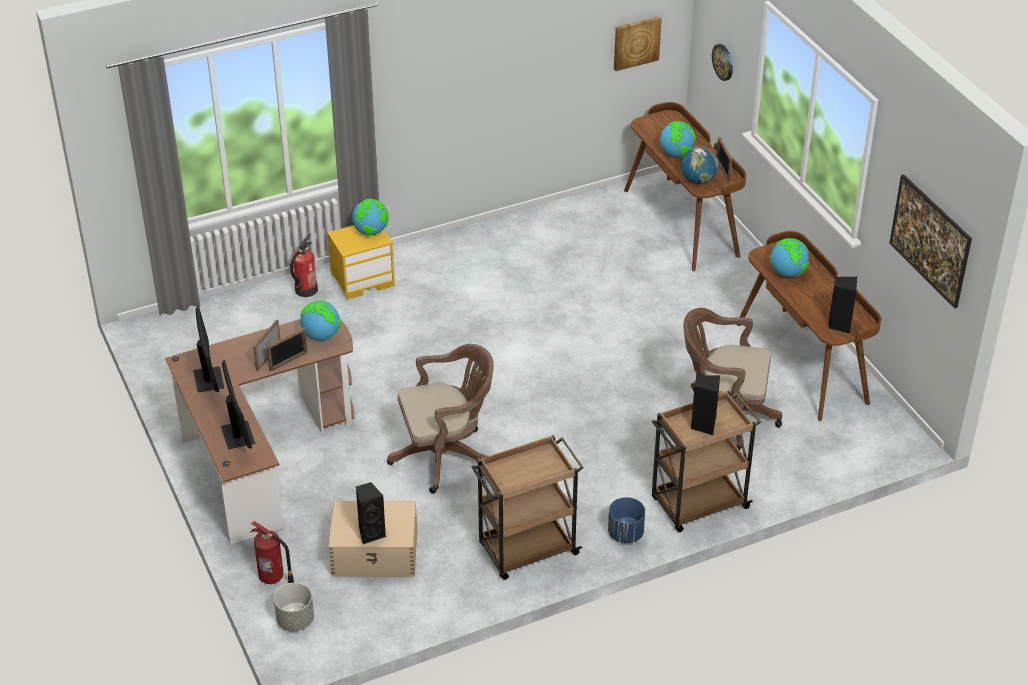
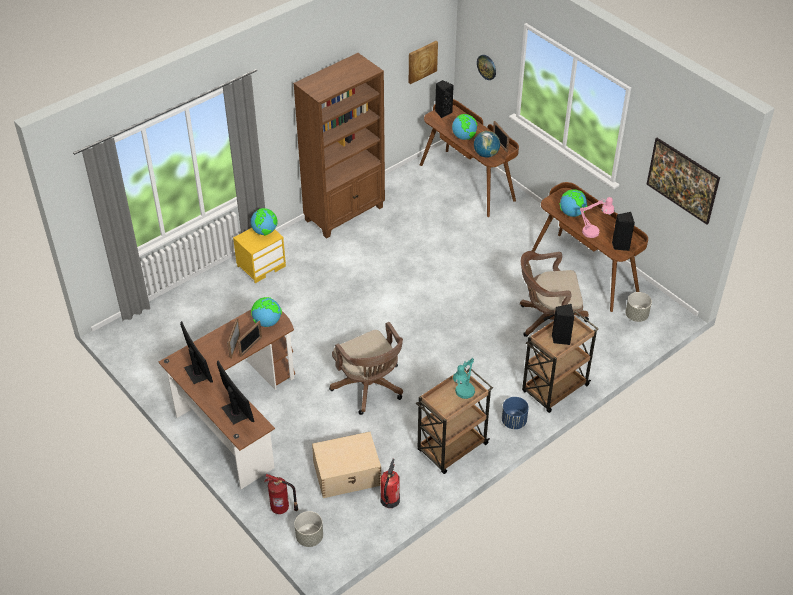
camera: 15 degrees left, 5 degrees up
(306, 290) = (222, 281): fire extinguisher -> fire extinguisher (389, 500)
(370, 533) = (347, 462): black speaker -> black speaker (443, 112)
(446, 455) = (369, 389): brown office chair -> brown office chair turned 90 degrees clockwise
(499, 234) = (345, 213): none -> brown bookcase
(540, 468) = (463, 394): none -> turquoise table lamp
(809, 302) = (594, 232): none -> pink table lamp
(853, 432) = (636, 315): none -> grey planter

